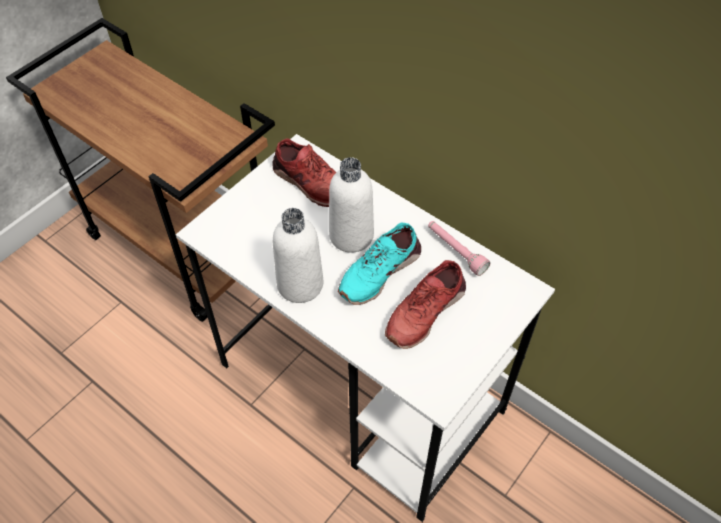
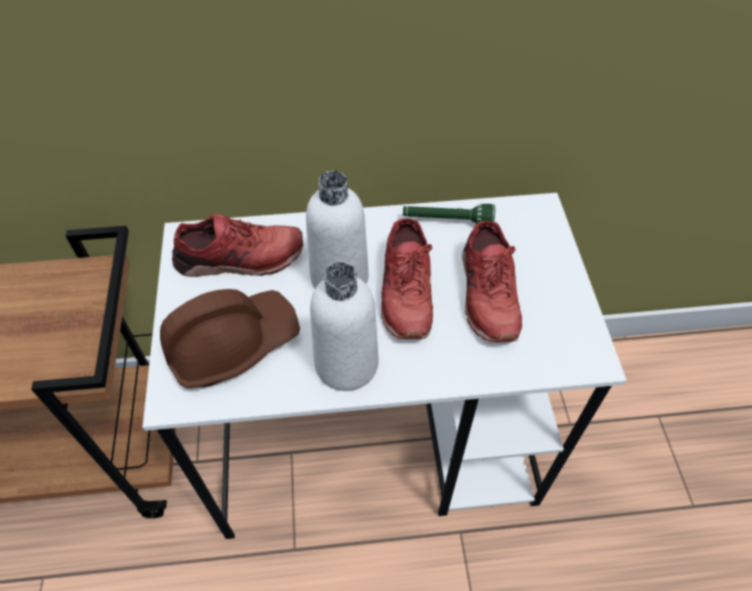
camera: 45 degrees left, 0 degrees up
(257, 226) = (232, 343): none -> brown hard hat
(379, 271) = (405, 290): turquoise shoe -> red shoe
(455, 251) = (447, 221): pink flashlight -> green flashlight

